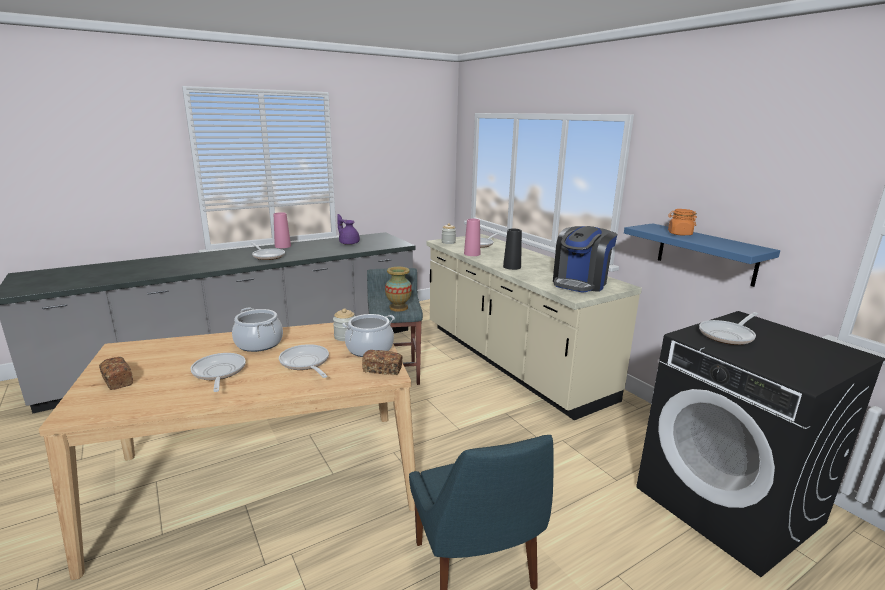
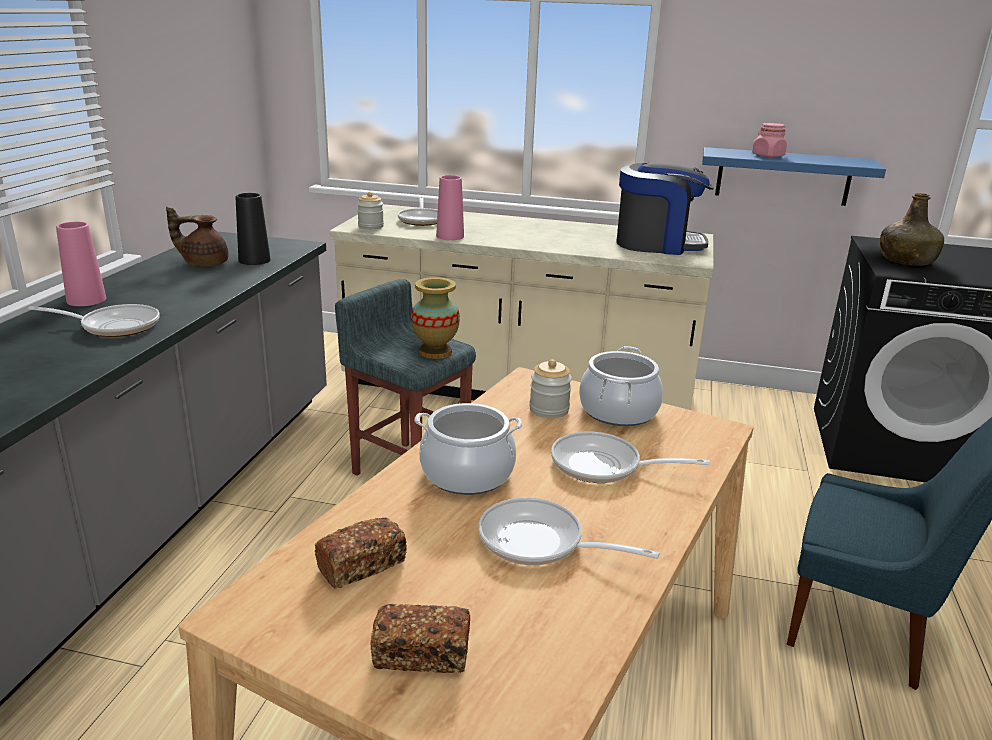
camera: 45 degrees left, 5 degrees up
(348, 243) = (204, 263): purple teapot -> brown teapot
(382, 369) = (697, 428): bread -> bread (362, 565)
(512, 267) = (543, 242): black vase -> black vase (254, 260)
(580, 283) = (658, 244): coffee machine -> coffee machine turned 75 degrees counterclockwise
(679, 234) = (768, 155): orange jar -> pink jar
(728, 335) = (906, 261): frying pan -> green bottle

